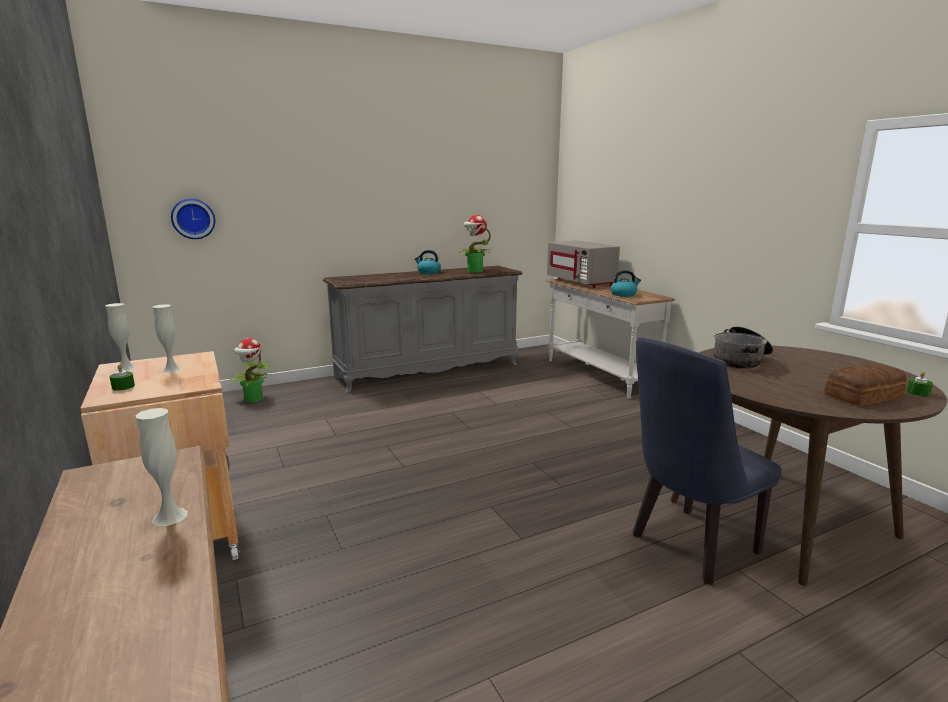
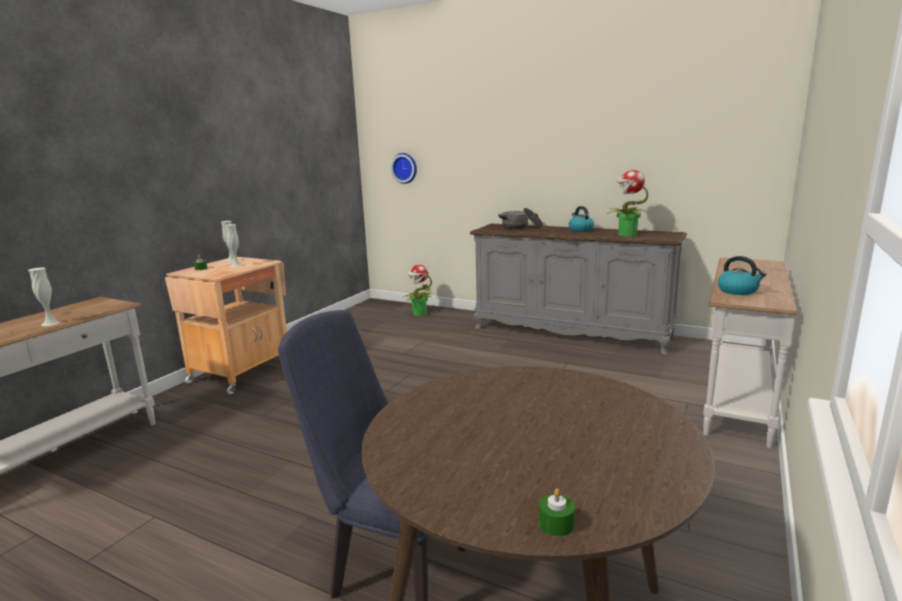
camera: 55 degrees right, 0 degrees up
(581, 282) = (749, 267): grey microwave -> none
(741, 360) = (535, 390): cooking pot -> cooking pot (521, 227)
(865, 396) = (476, 480): bread -> none

